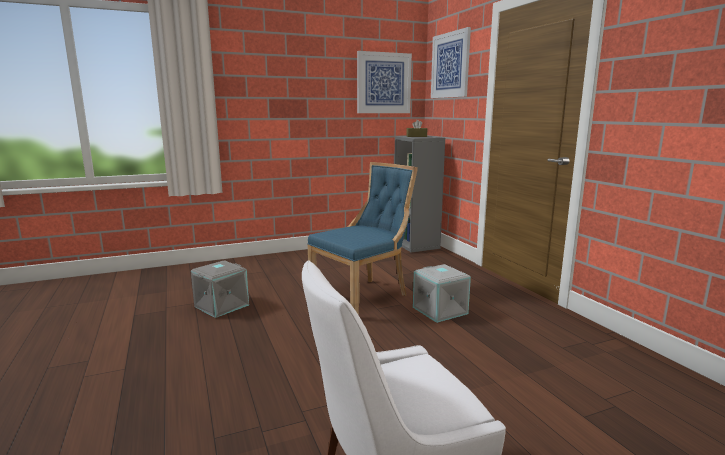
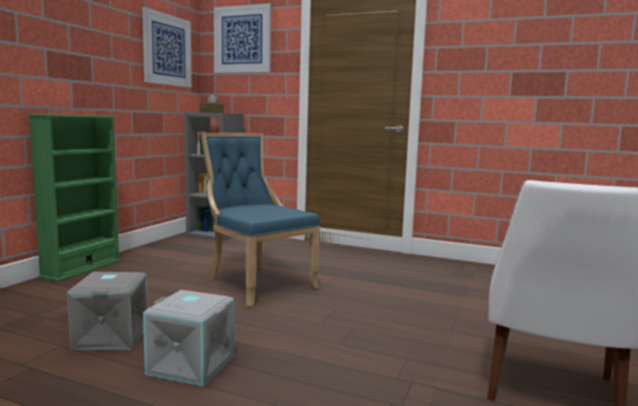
camera: 45 degrees left, 5 degrees down
(287, 254) = (82, 269): none -> green bookcase
(363, 296) = (256, 283): blue chair -> blue chair turned 45 degrees counterclockwise
(441, 310) = (340, 276): grey storage box -> grey storage box (192, 364)

